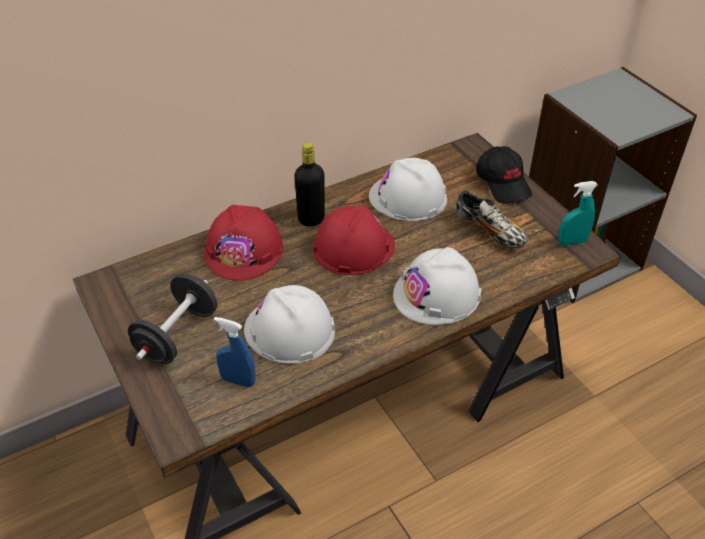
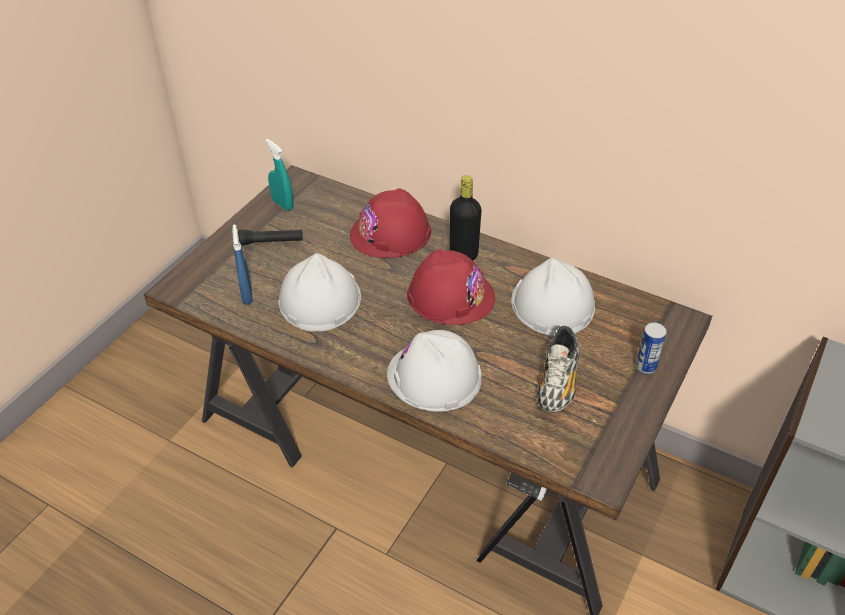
camera: 60 degrees right, 0 degrees up
(177, 335) = (271, 242): black dumbbell -> black flashlight
(503, 183) = (645, 367): black cap -> can
(572, 242) = (601, 457): turquoise spray bottle -> turquoise spray bottle (282, 204)

